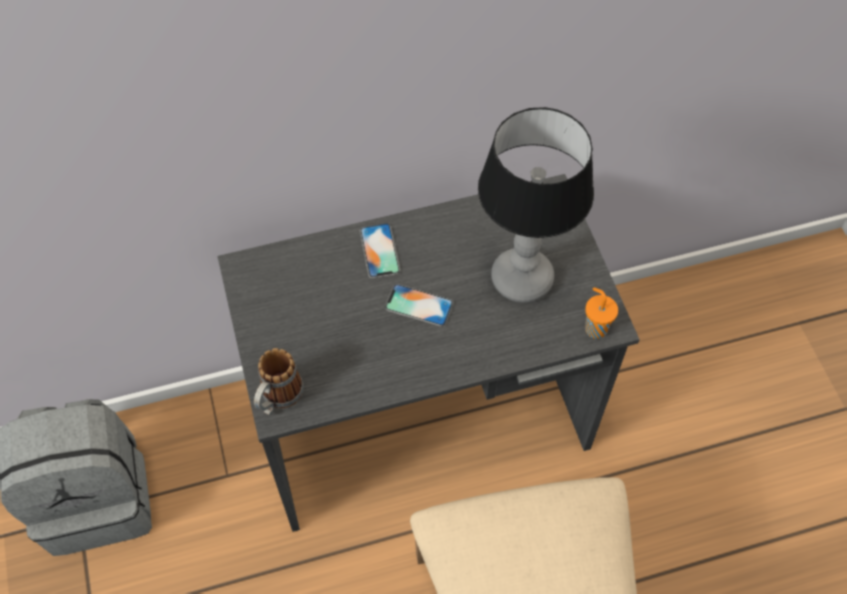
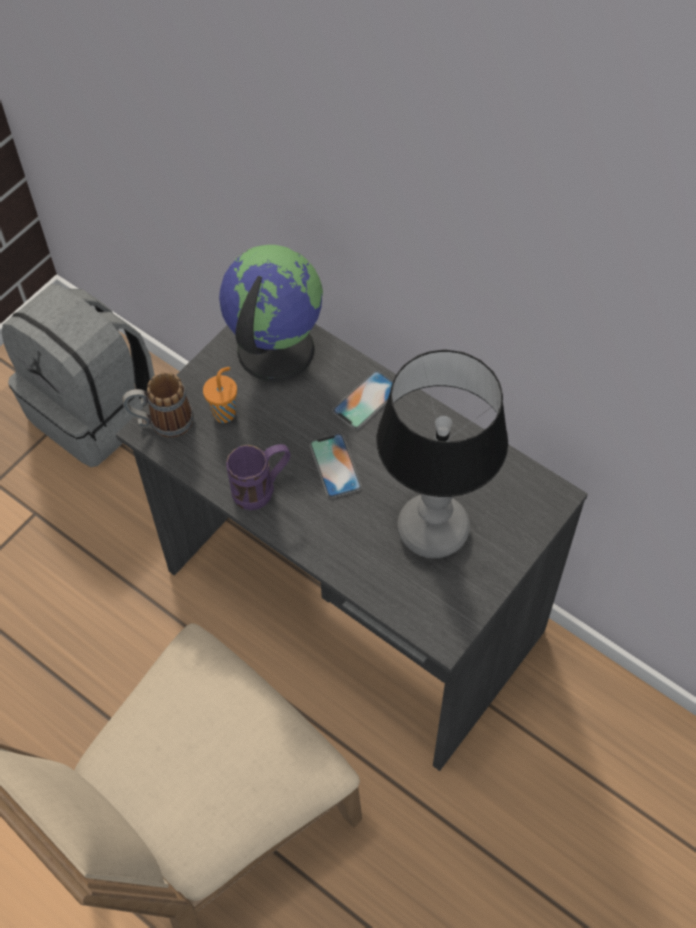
camera: 55 degrees right, 0 degrees up
(280, 280) = (274, 349): none -> globe
(399, 366) = (262, 489): none -> purple mug
(595, 328) = (430, 623): orange cup -> orange cup (225, 412)

